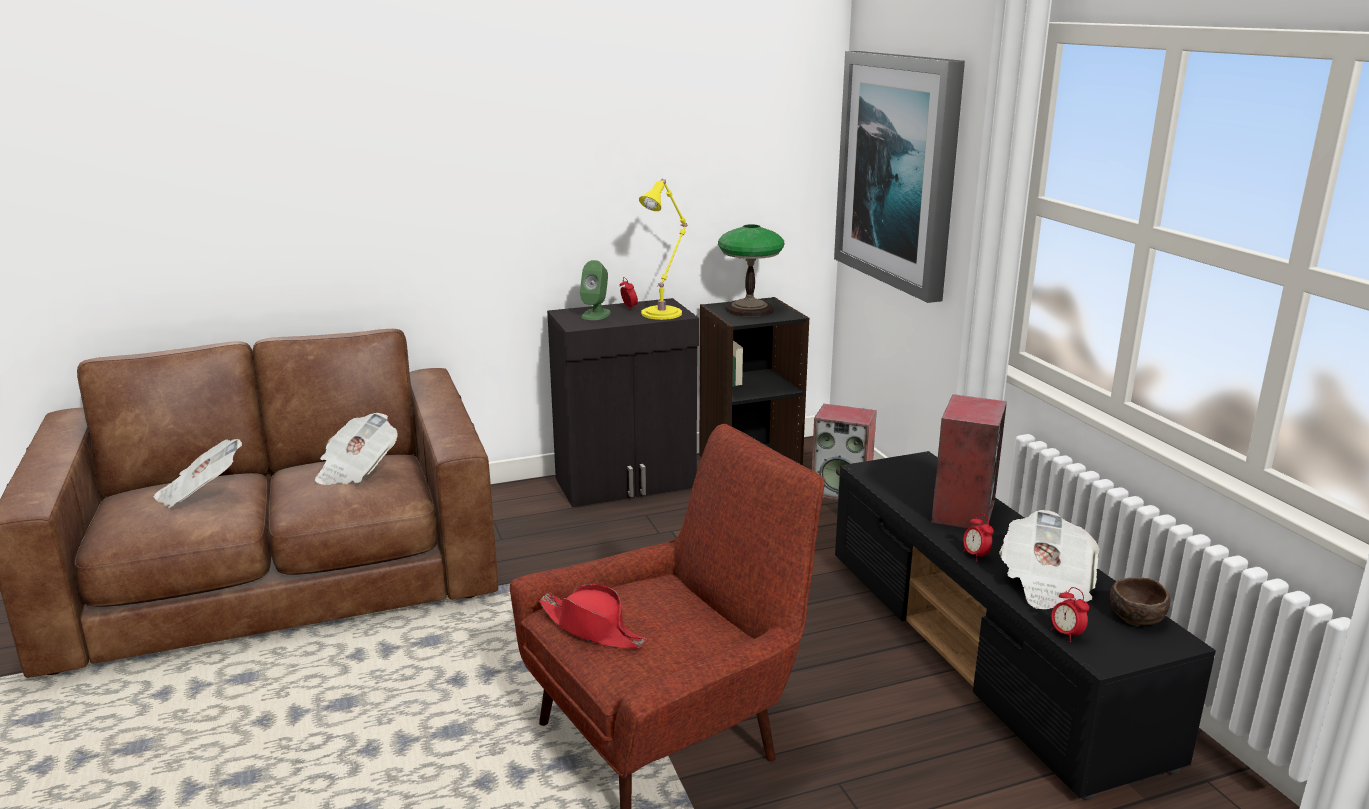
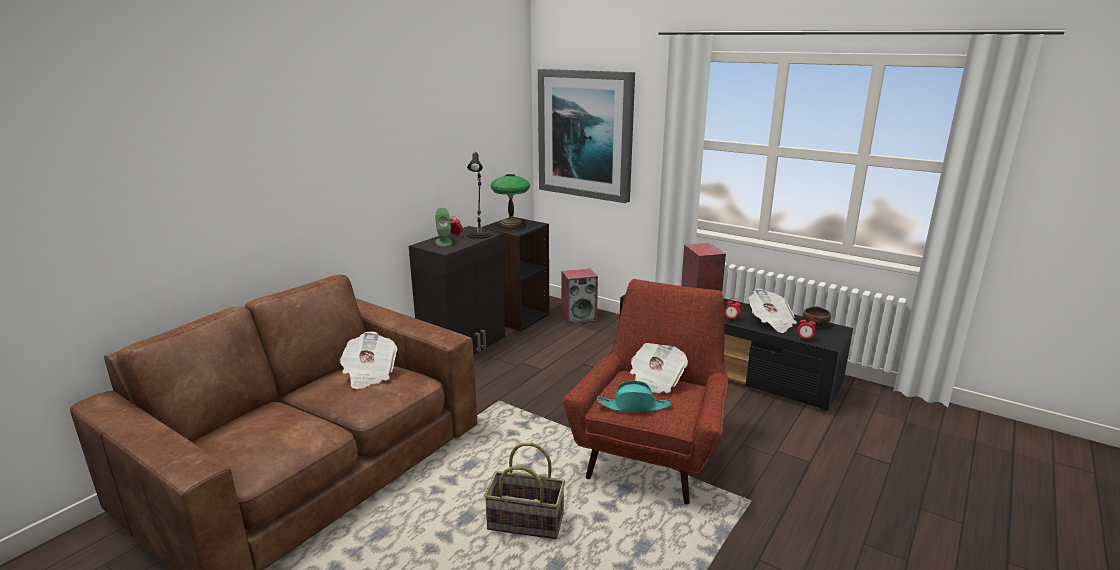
camera: 35 degrees left, 0 degrees up
(200, 494) = (279, 422): newspaper -> newspaper (655, 381)
(396, 743) = (525, 522): none -> basket
(592, 628) = (634, 406): red hat -> turquoise hat
(664, 312) = (480, 234): yellow table lamp -> black table lamp

